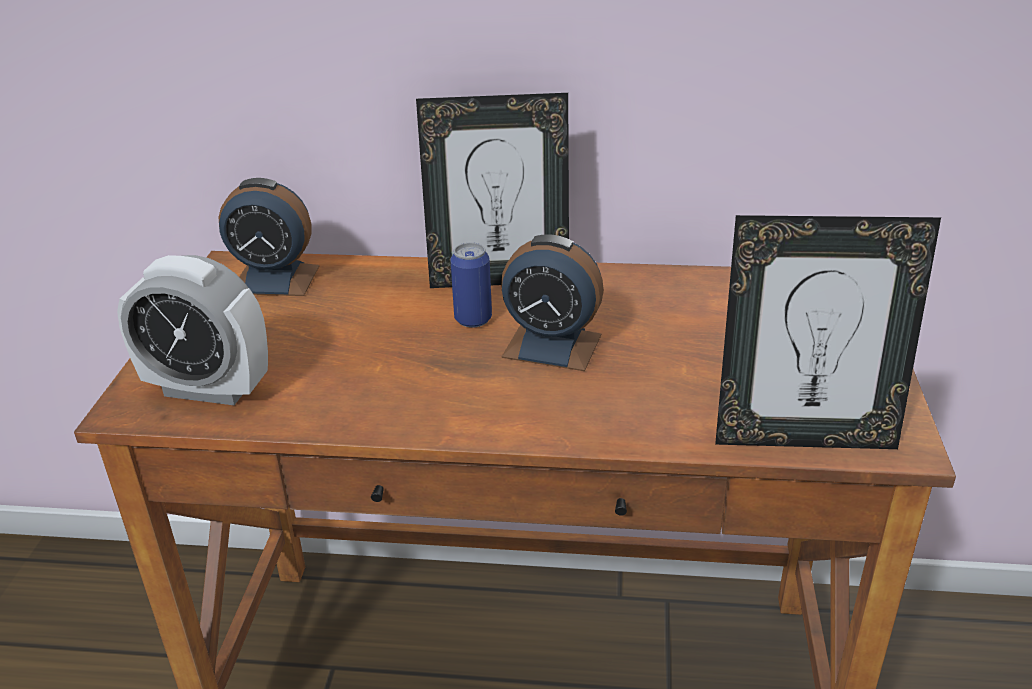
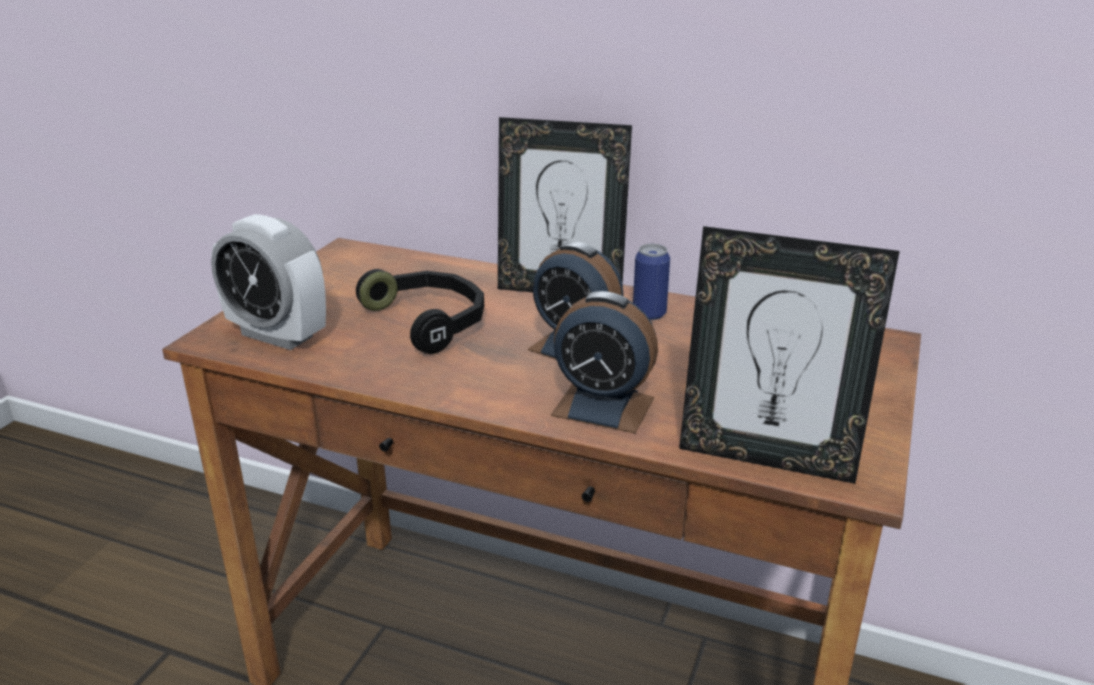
camera: 15 degrees right, 5 degrees down
(275, 279) = (375, 265): alarm clock -> alarm clock (603, 406)
(376, 340) = (430, 321): none -> black headphones
(473, 319) = (520, 317): can -> can (649, 314)

